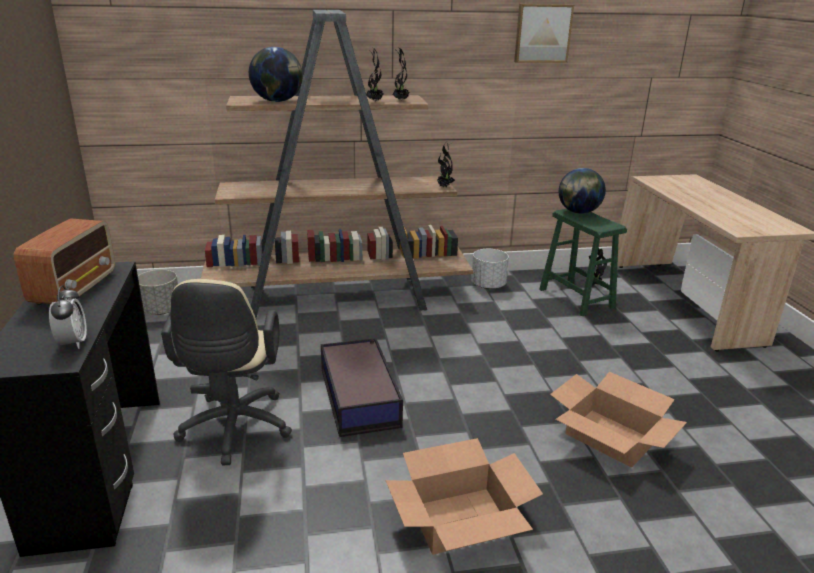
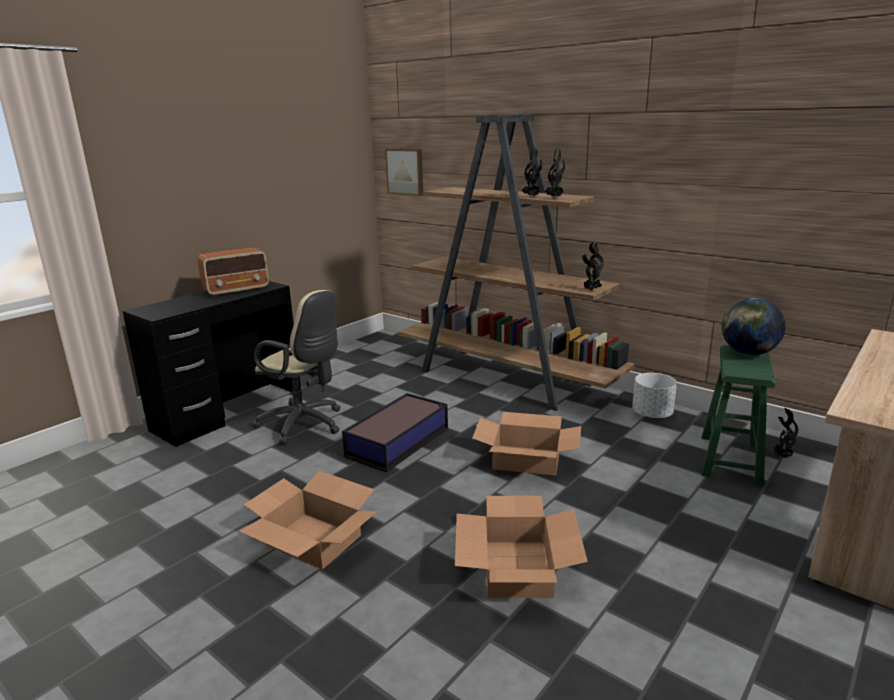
camera: 50 degrees right, 5 degrees down
(73, 343) = (178, 310): alarm clock -> none
(161, 310) = (389, 347): grey planter -> none
(234, 431) = (305, 425): beige office chair -> beige office chair turned 105 degrees counterclockwise
(277, 101) = (463, 191): globe -> none
(477, 358) = (526, 459): none -> cardboard box
(542, 33) = (751, 134): picture -> picture (406, 171)

